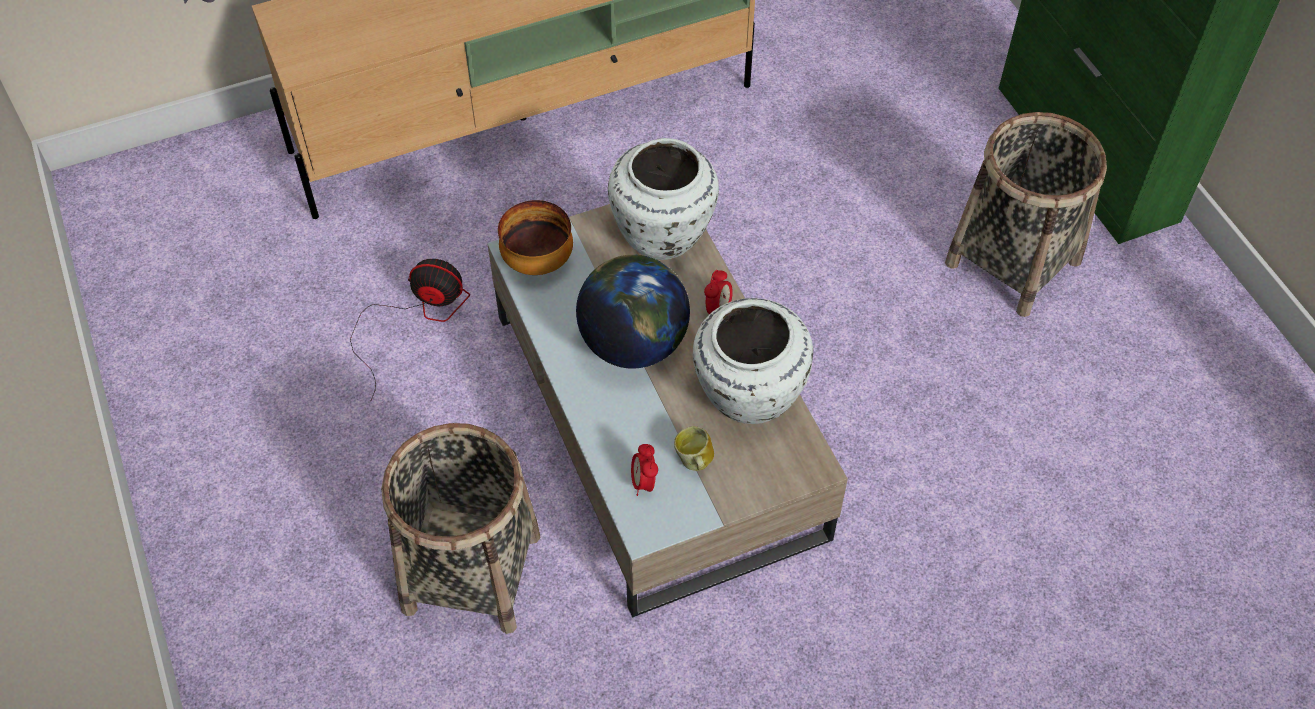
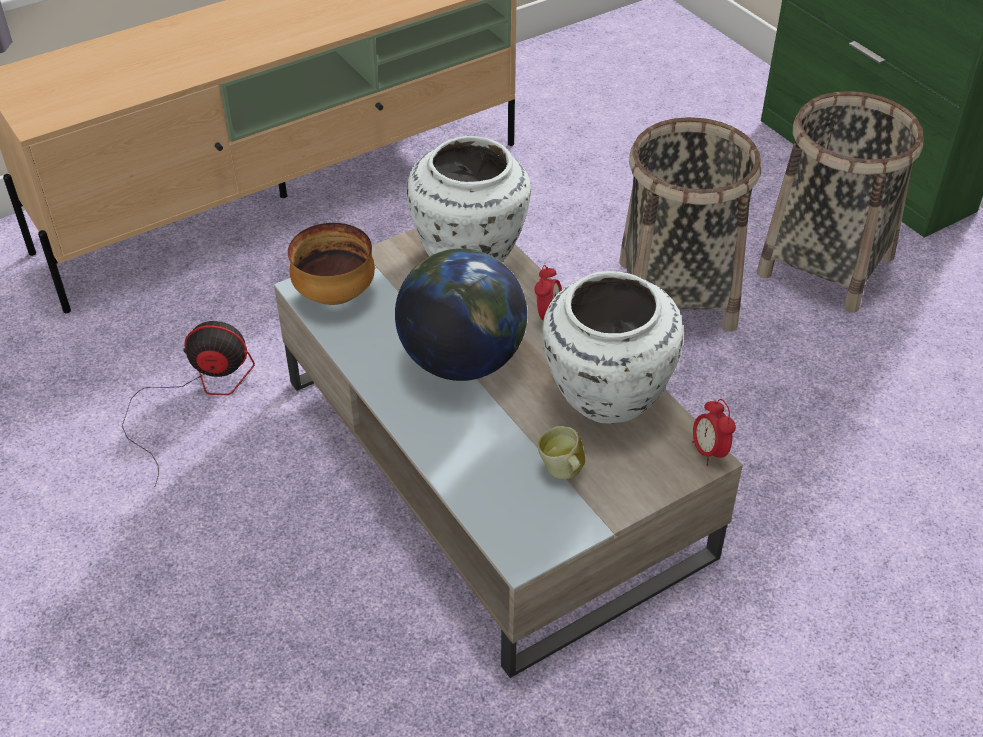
camera: 10 degrees left, 10 degrees down
(472, 572) = (306, 656): basket -> basket (677, 294)
(644, 482) = (508, 501): alarm clock -> alarm clock (709, 452)

